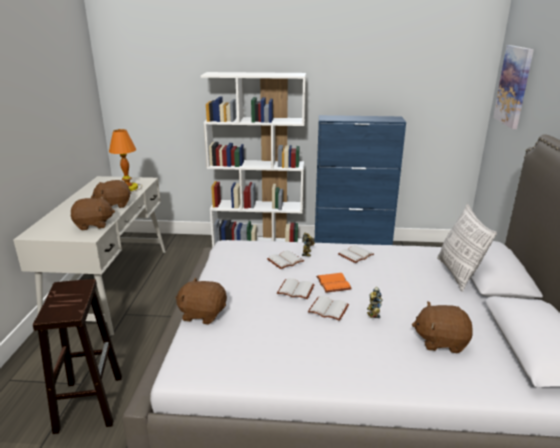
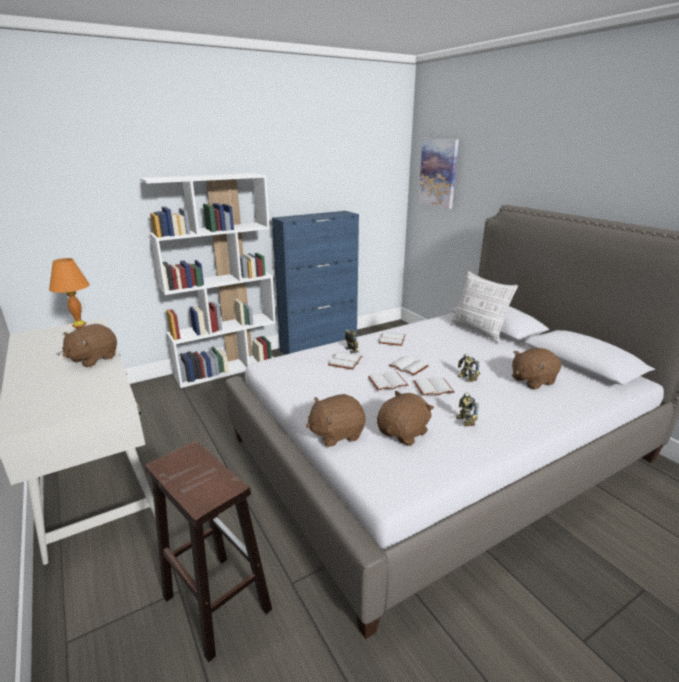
camera: 35 degrees left, 0 degrees up
(93, 225) = (100, 386): brown plush toy -> brown plush toy (404, 433)
(312, 348) = (464, 421): none -> toy robot
(332, 283) = (407, 367): orange book -> white book

